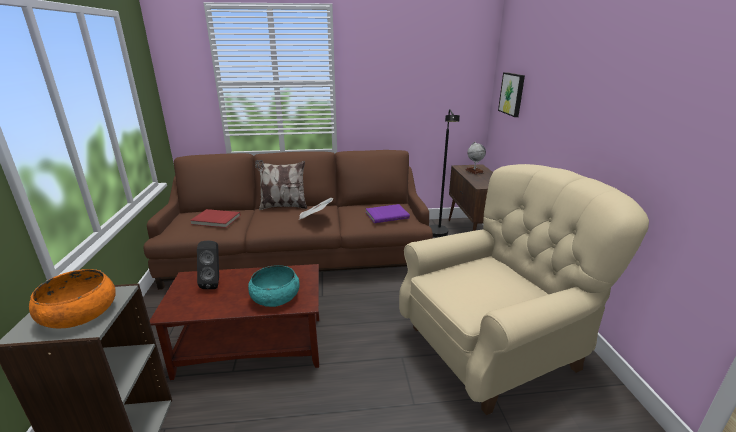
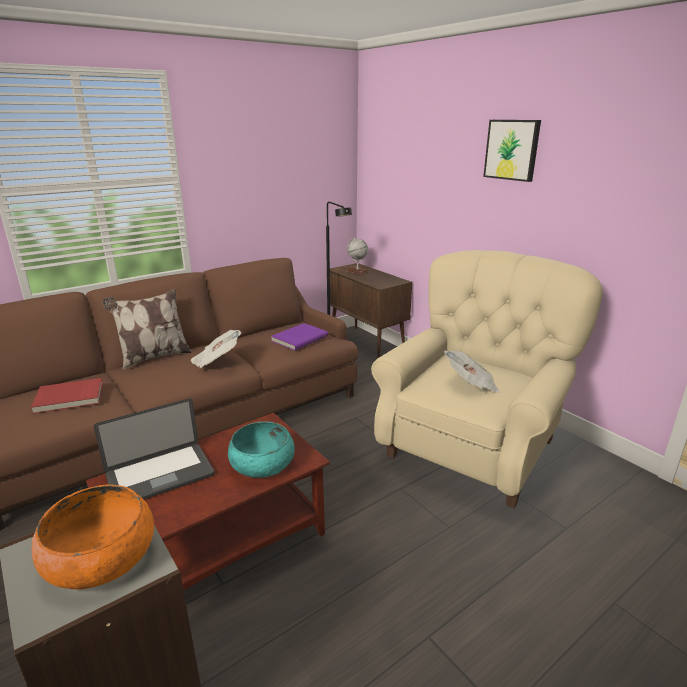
camera: 30 degrees left, 0 degrees up
(214, 283) = (160, 475): black speaker -> laptop
(481, 287) = (471, 384): none -> newspaper
(512, 94) = (391, 179): picture -> picture (512, 150)

